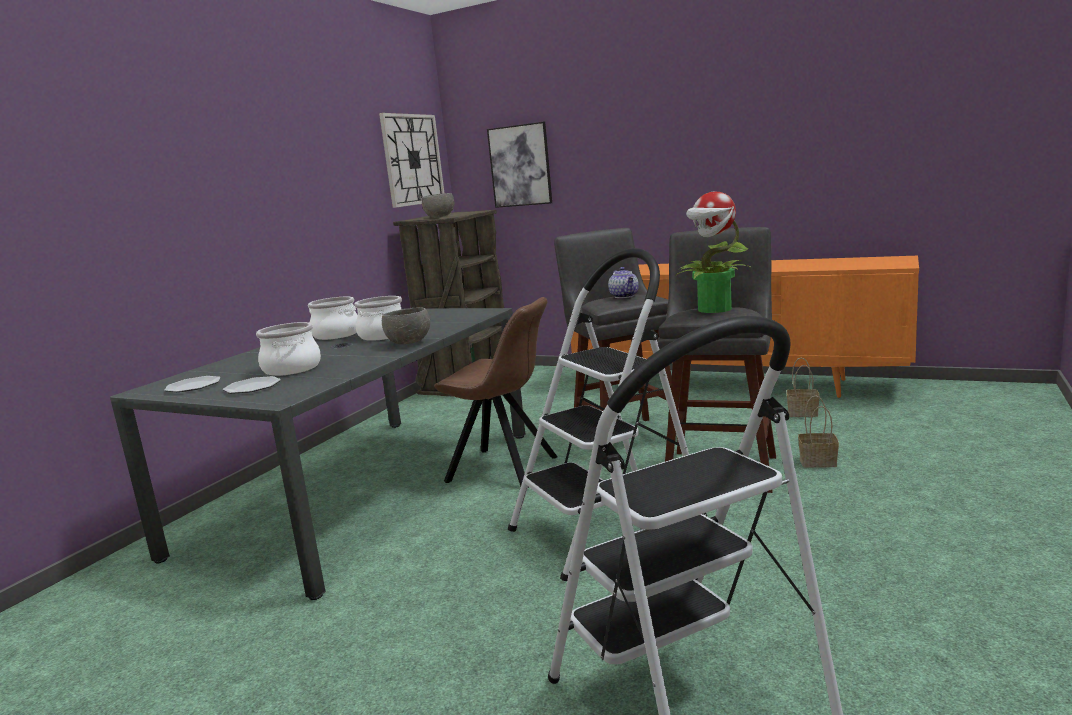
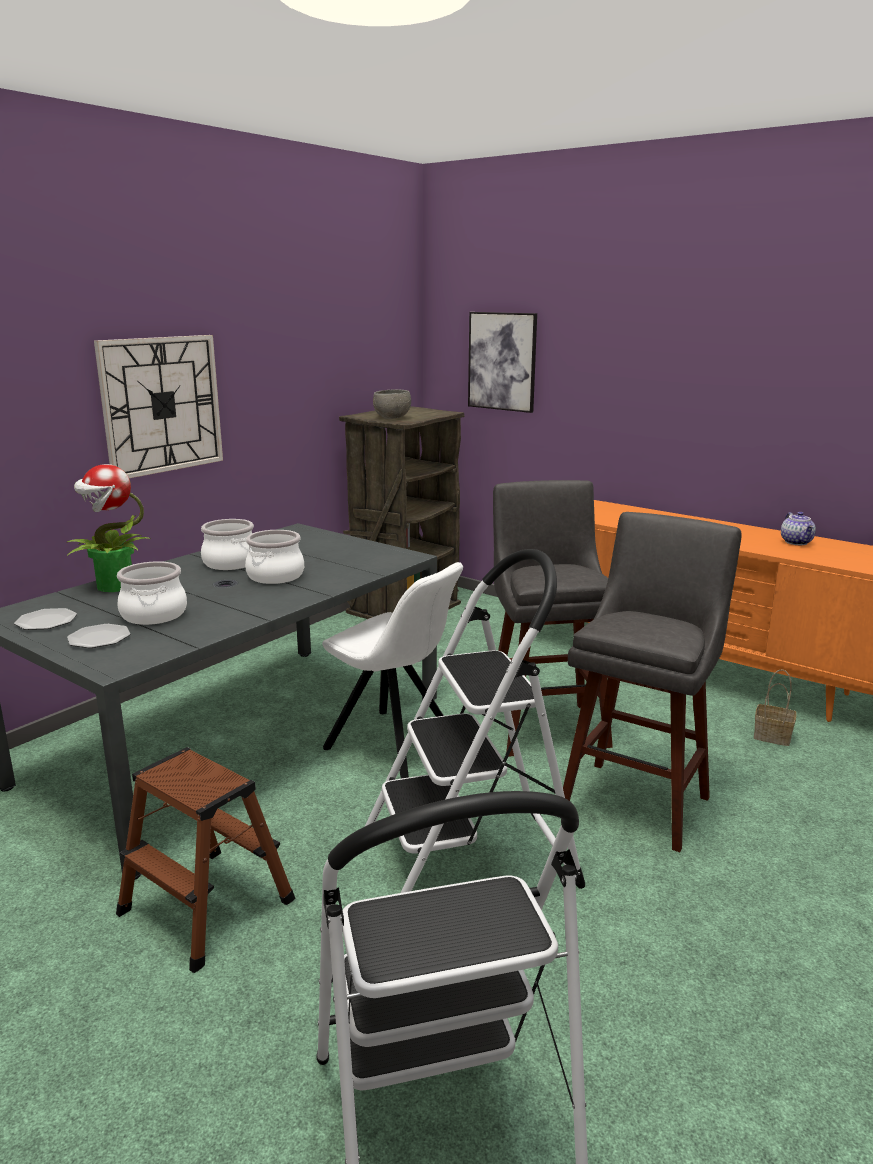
camera: 10 degrees right, 5 degrees up
(395, 602) = (206, 906): none -> brown step ladder
(409, 343) = (293, 597): grey bowl -> none
(412, 159) = (375, 342): wall clock -> wall clock (162, 405)
(503, 469) = (393, 744): brown chair -> white chair
(625, 296) = (564, 569): teapot -> teapot (797, 542)
(713, 309) = (647, 622): potted plant -> potted plant (114, 586)
(819, 461) = (758, 817): basket -> none

